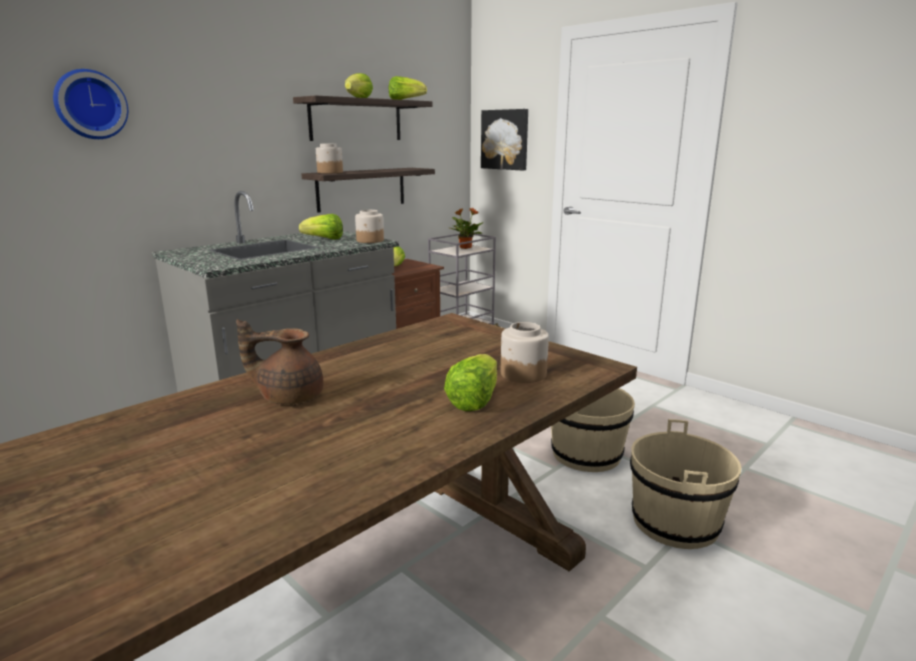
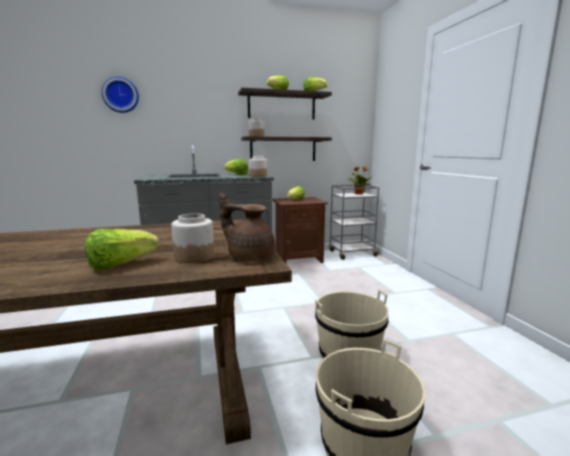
camera: 30 degrees right, 5 degrees down
(289, 396) = (50, 242): brown teapot -> brown teapot (249, 256)
(505, 139) = (391, 118): picture -> none

